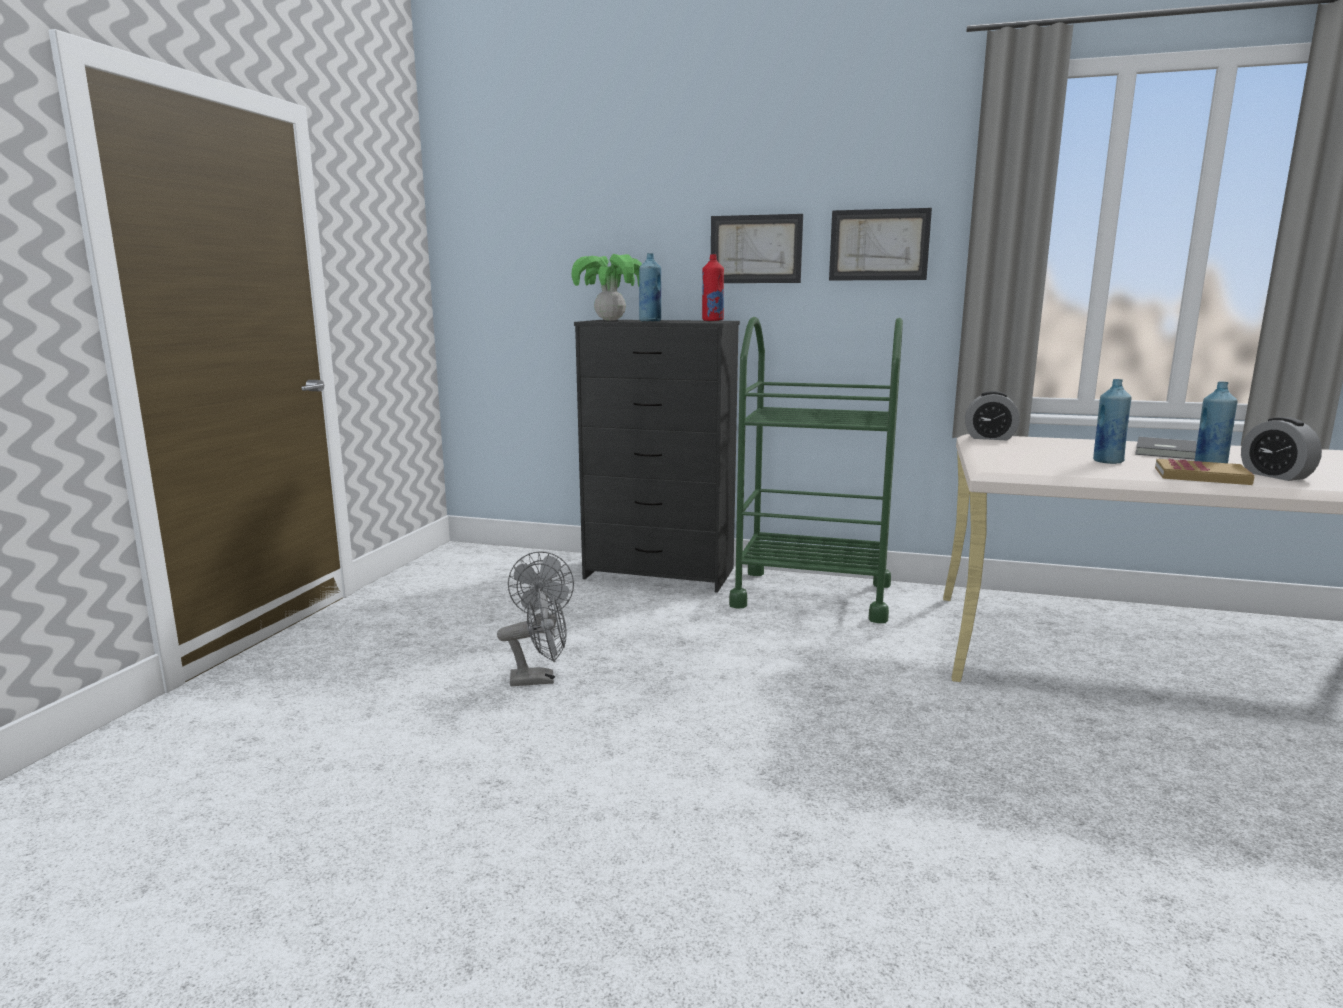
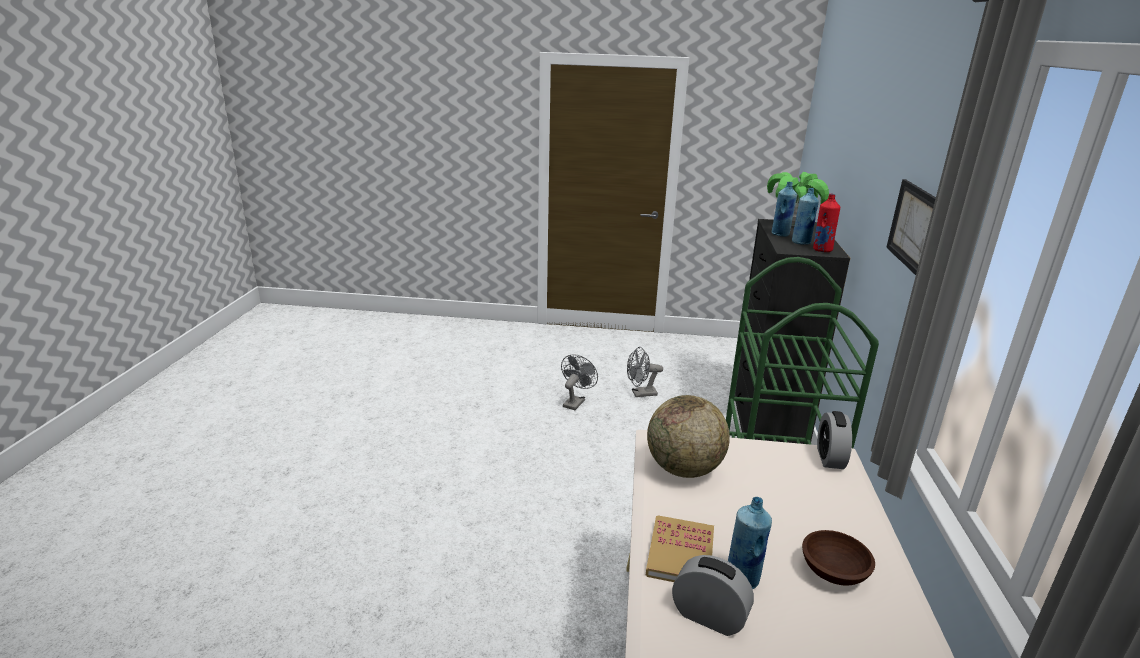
camera: 80 degrees right, 10 degrees up
(540, 679) = (575, 402): grey fan -> grey fan turned 135 degrees counterclockwise
(756, 249) = (873, 198): picture -> none
(1053, 467) = (684, 469): none -> globe
(1107, 461) = (731, 508): blue bottle -> blue bottle (801, 242)
(1163, 451) = (832, 571): grey book -> brown bowl
(1275, 476) = (709, 617): alarm clock -> alarm clock turned 60 degrees clockwise

